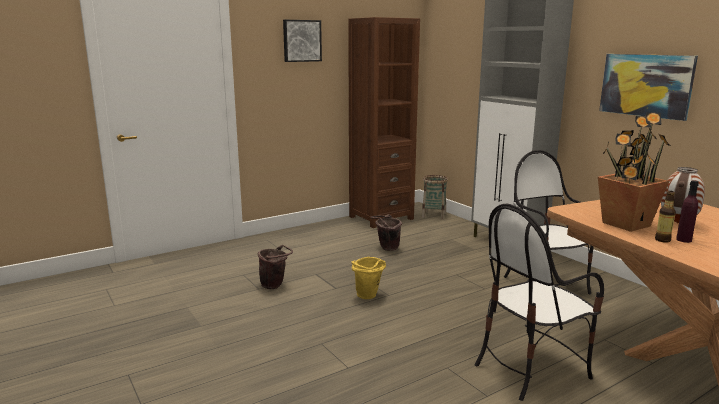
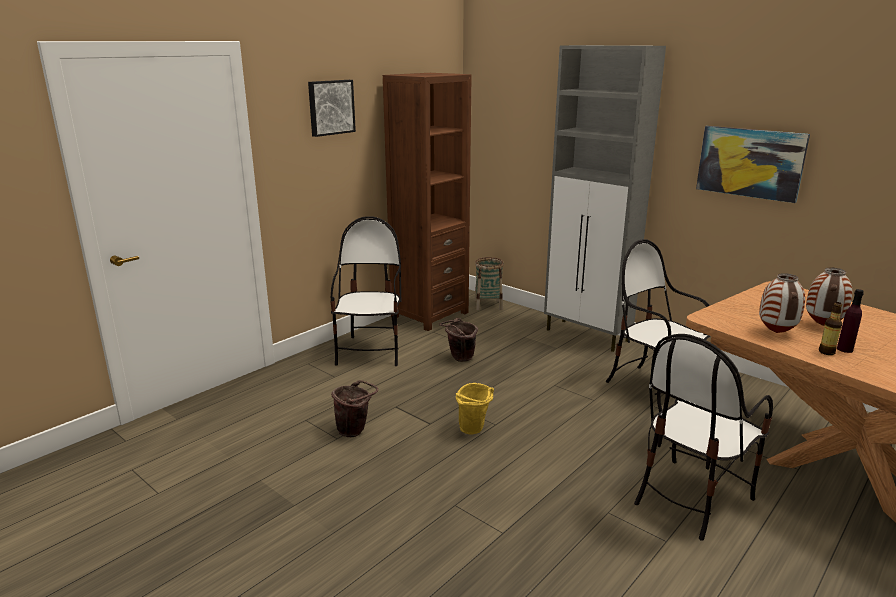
camera: 15 degrees left, 5 degrees up
(319, 237) = (371, 351): none -> chair
(625, 224) = (777, 333): potted plant -> vase

